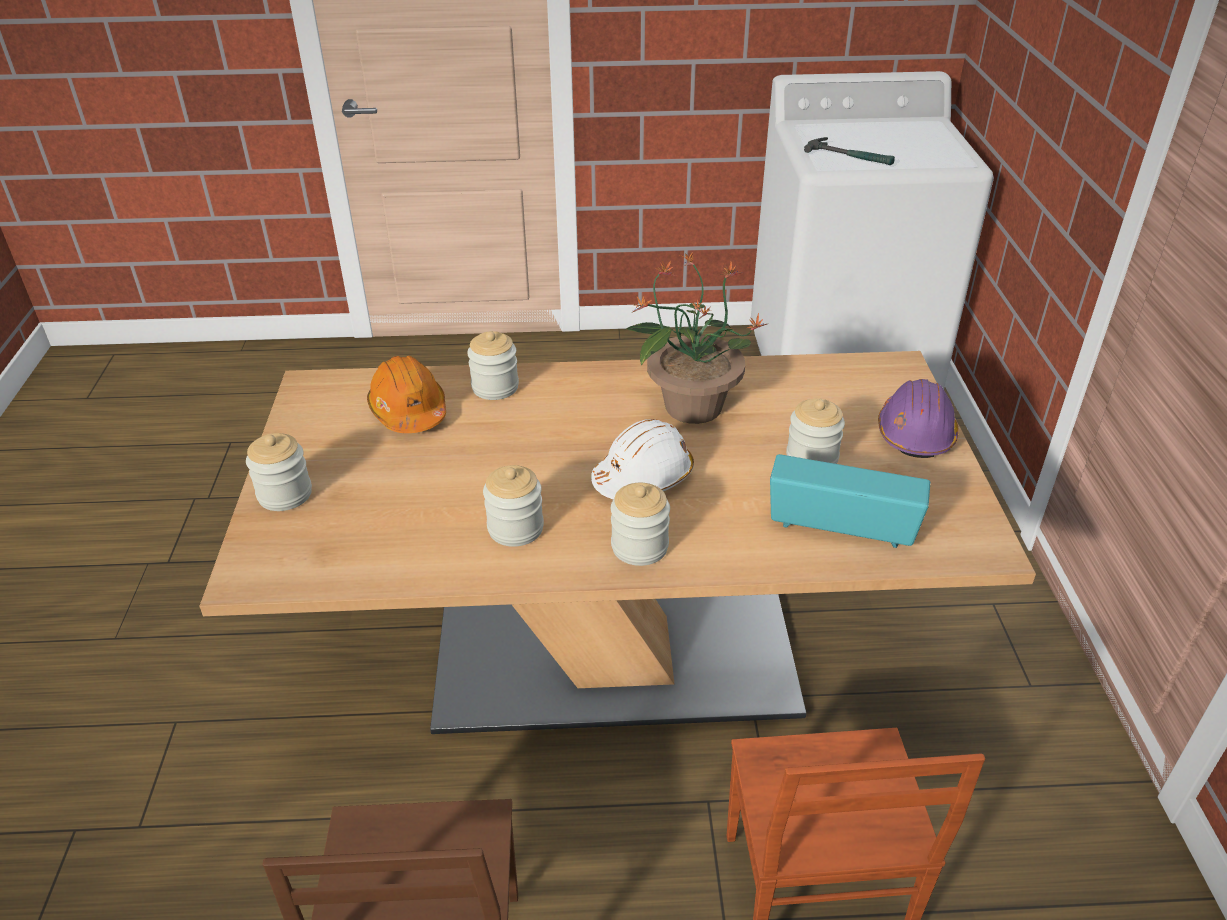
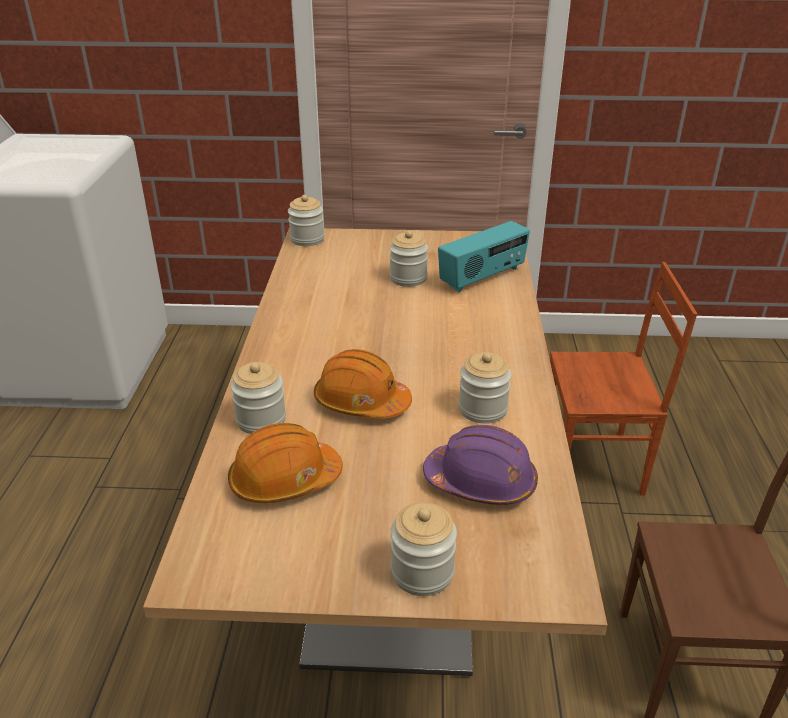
camera: 85 degrees left, 5 degrees down
(525, 442) = (361, 402): none -> orange hard hat
(639, 547) = (504, 352): jar -> jar (307, 239)
(643, 477) = (421, 345): white hard hat -> none
(691, 406) = (329, 317): potted plant -> none
(841, 527) = (483, 277): radio -> radio turned 150 degrees counterclockwise
(850, 157) = (57, 170): hammer -> none
(915, 433) = (387, 242): purple hard hat -> purple hard hat (481, 482)

